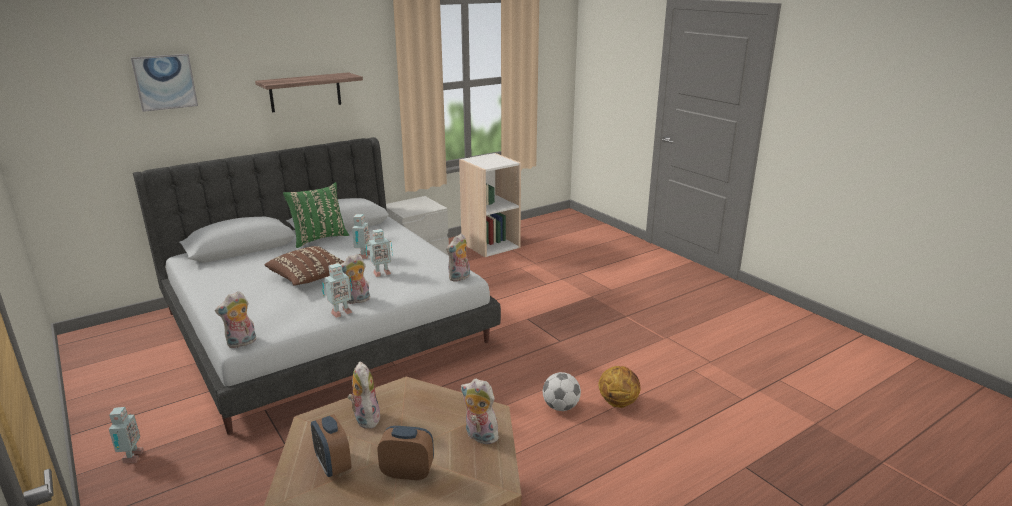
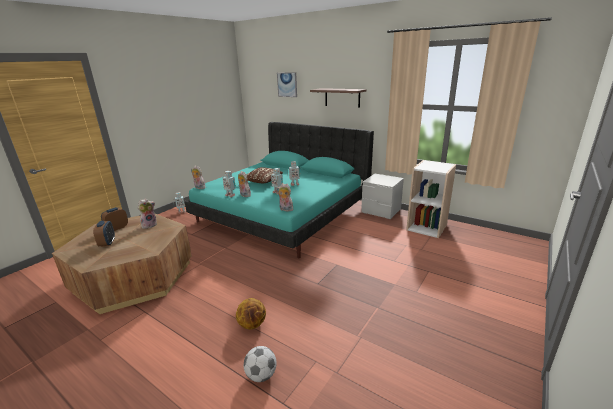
camera: 70 degrees right, 0 degrees up
(319, 238) = (307, 172): green pillow -> none
(324, 327) = (284, 213): grey bed -> turquoise bed
(479, 436) = (131, 253): plush toy -> none
(560, 407) = (239, 300): football -> football (261, 375)

